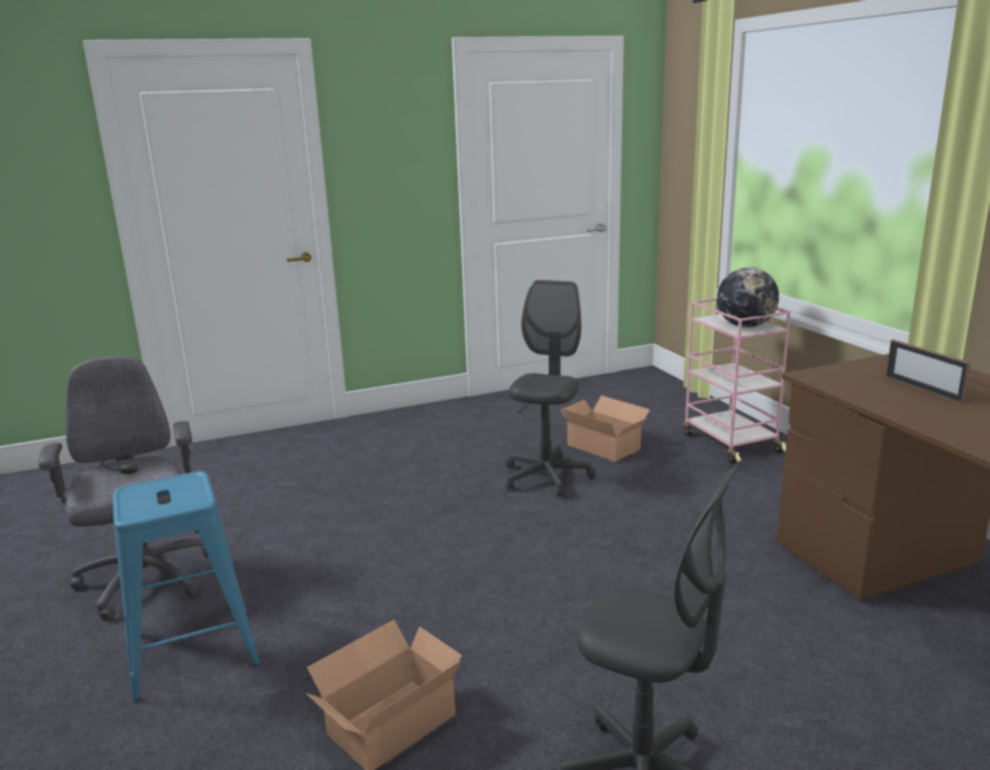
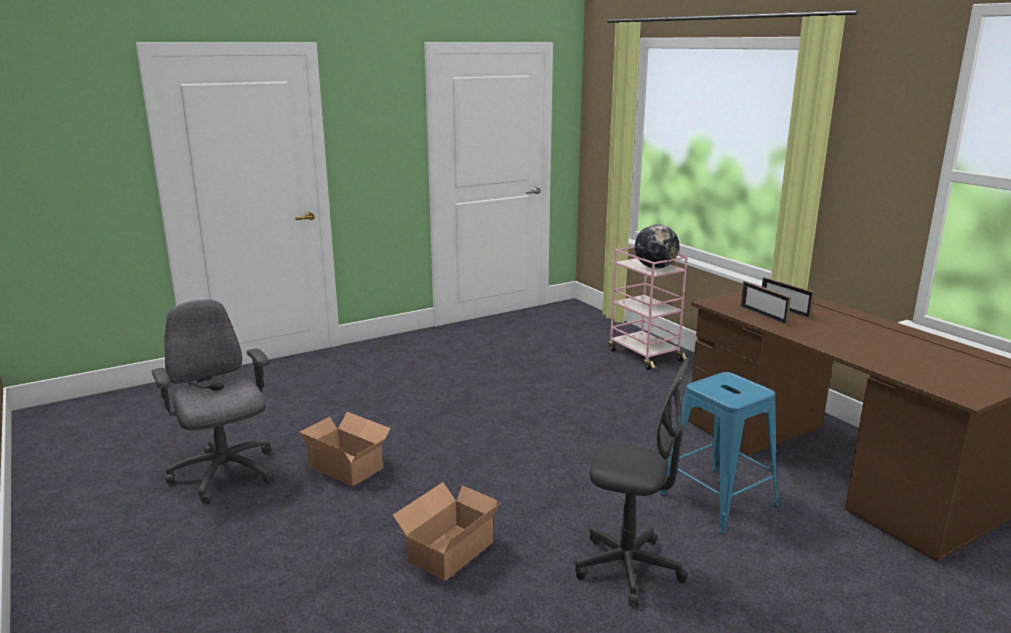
camera: 10 degrees left, 0 degrees up
(193, 648) = (284, 517): blue stool -> blue stool (719, 500)
(546, 477) = (513, 385): grey office chair -> none
(604, 445) = (551, 360): cardboard box -> cardboard box (346, 466)
(888, 396) = (763, 315): none -> picture frame

